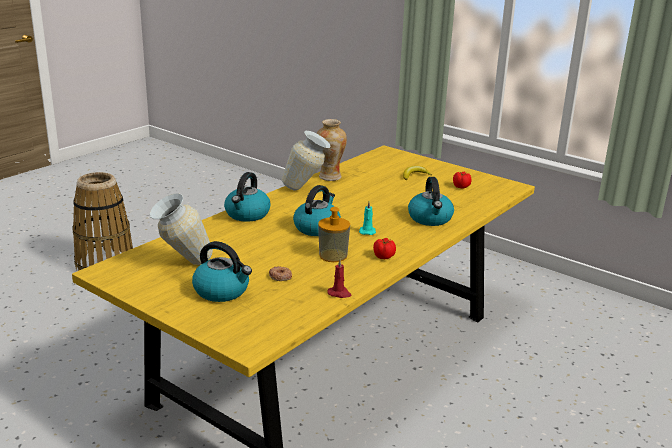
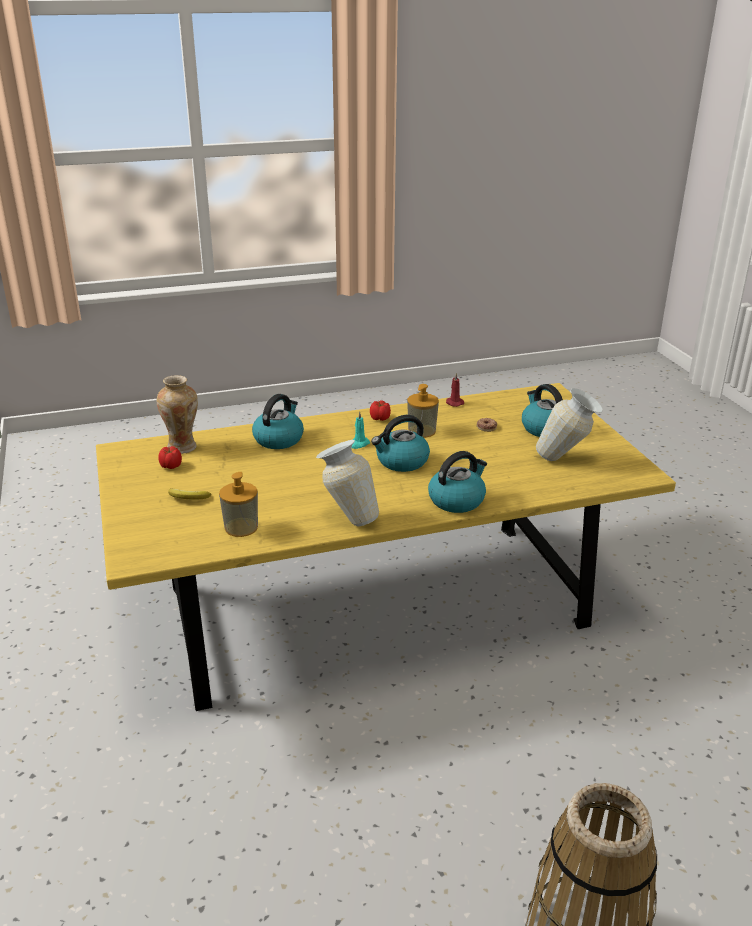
camera: 145 degrees left, 5 degrees up
(329, 177) = (291, 530): vase -> vase (182, 447)
(359, 172) = (241, 527): none -> soap dispenser

